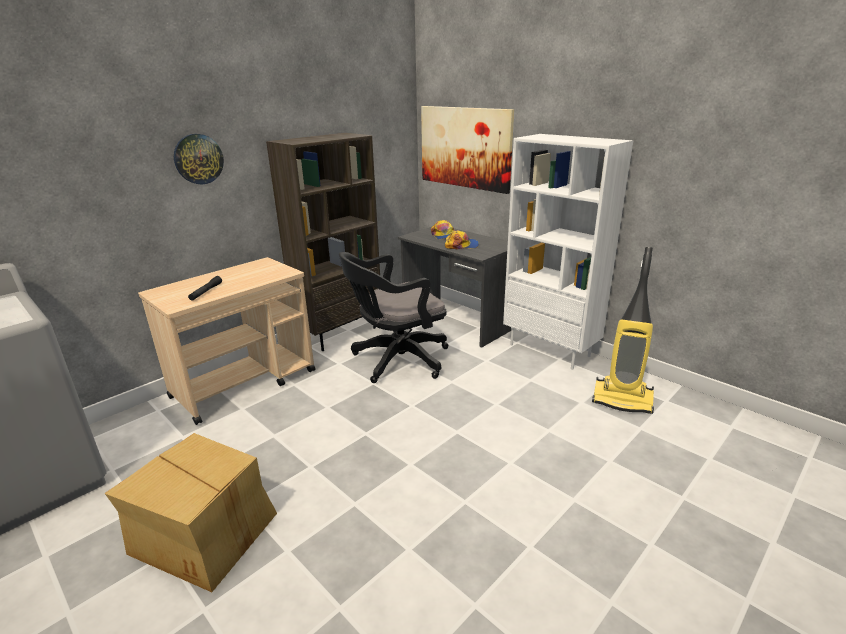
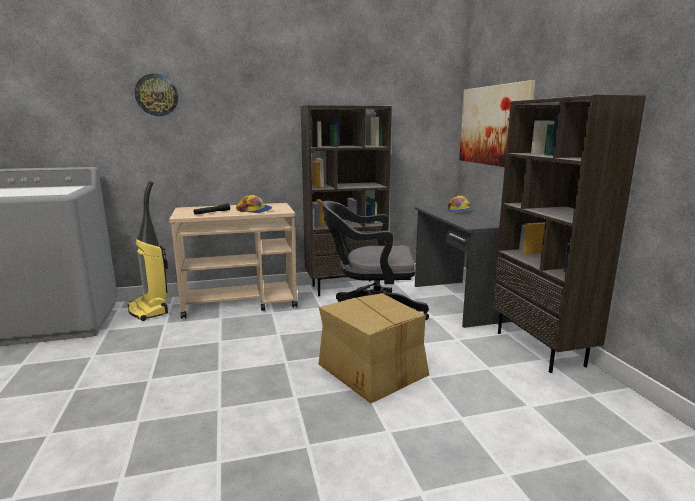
camera: 30 degrees right, 10 degrees down
(198, 159) = (241, 114): wall clock -> wall clock (156, 95)
(206, 534) = (107, 387): cardboard box -> cardboard box (373, 370)
(461, 245) = (464, 218): cap -> cap (255, 210)
(550, 350) = (540, 349): white bookcase -> brown bookcase
(623, 399) = (589, 420): vacuum cleaner -> vacuum cleaner (149, 310)

